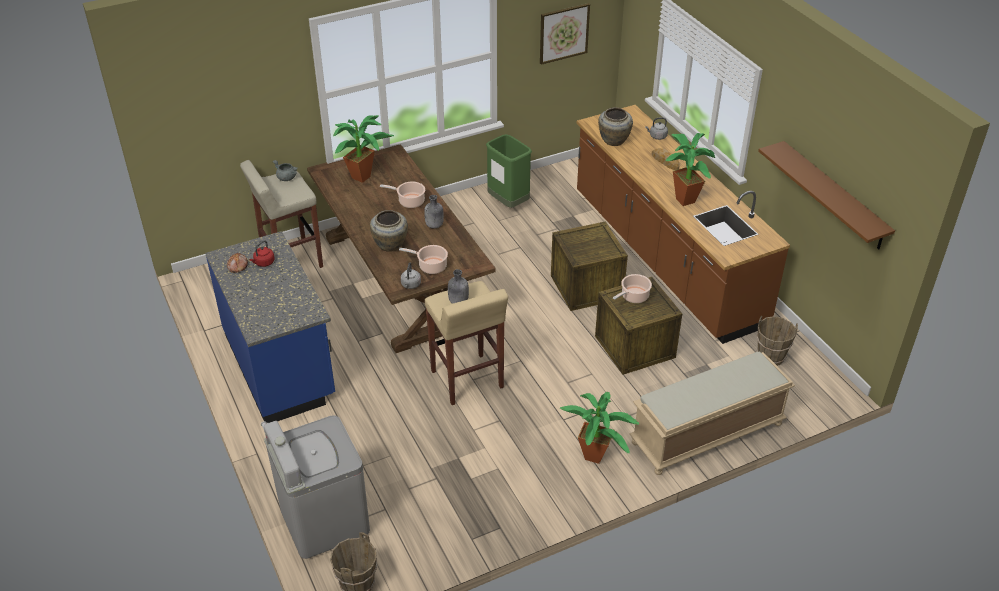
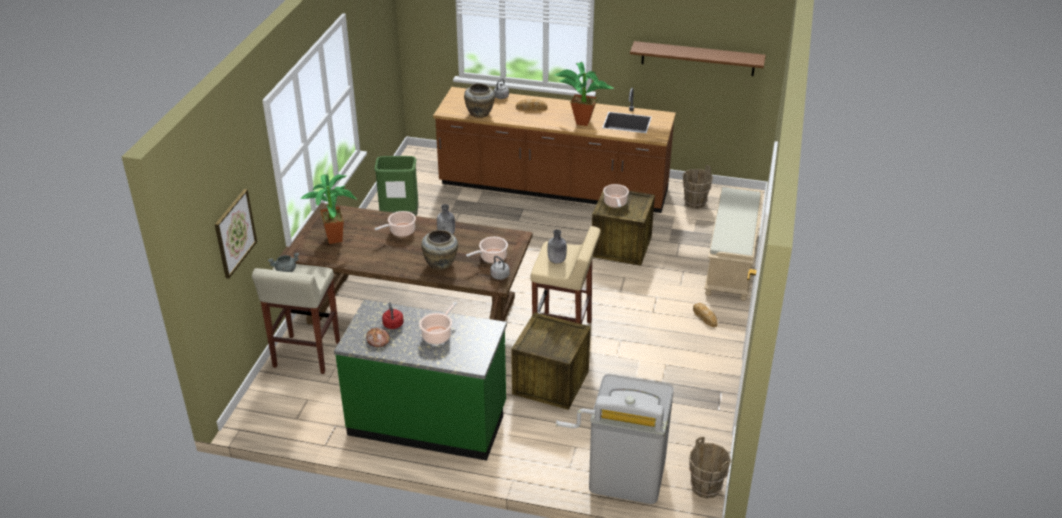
camera: 50 degrees left, 5 degrees down
(274, 291) = (438, 335): none -> cooking pot
(280, 366) = (428, 420): blue counter -> green counter
(563, 33) = (377, 50): picture -> picture (234, 233)
(586, 287) = (538, 234): crate -> crate (550, 382)
(597, 459) = (704, 317): potted plant -> bread

